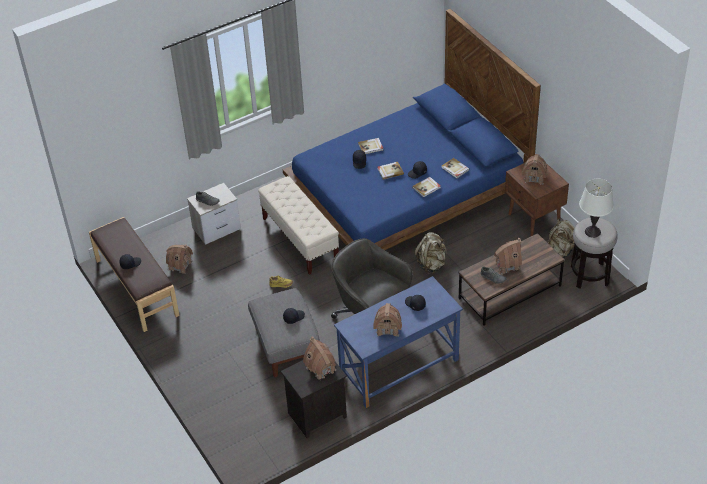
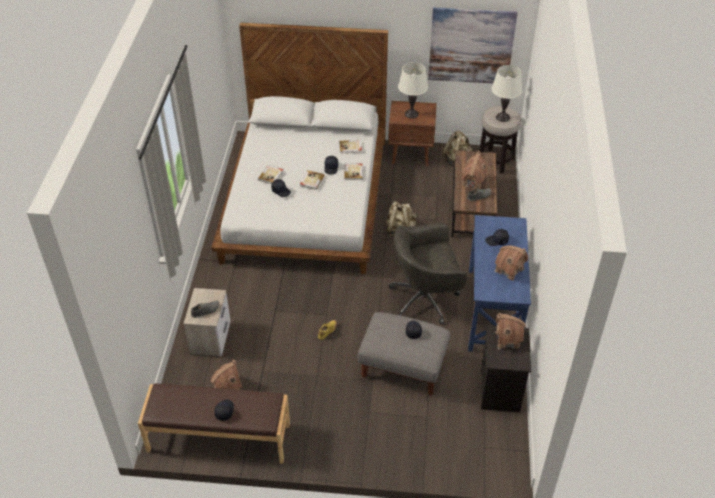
camera: 55 degrees left, 0 degrees up
(300, 240) = (288, 290): beige bench -> none
(407, 191) = (306, 199): blue bed -> white bed
(534, 177) = (411, 114): toy house -> white table lamp
(598, 144) = (471, 46): none -> picture

